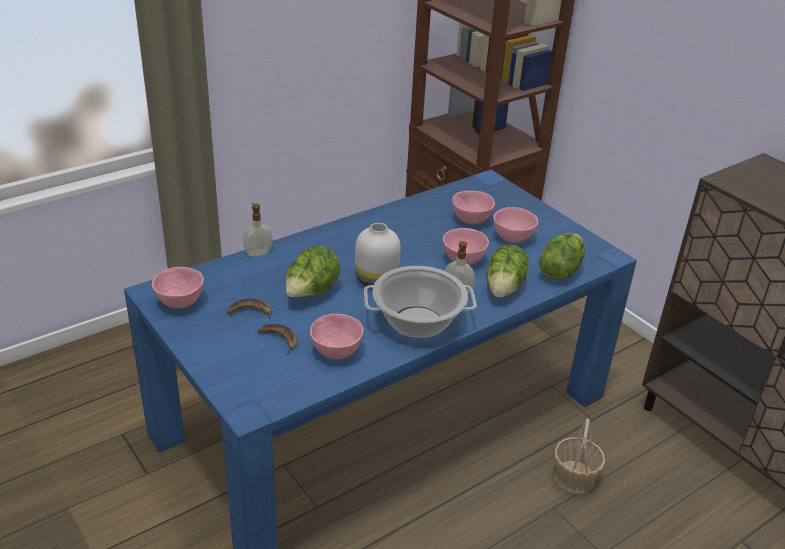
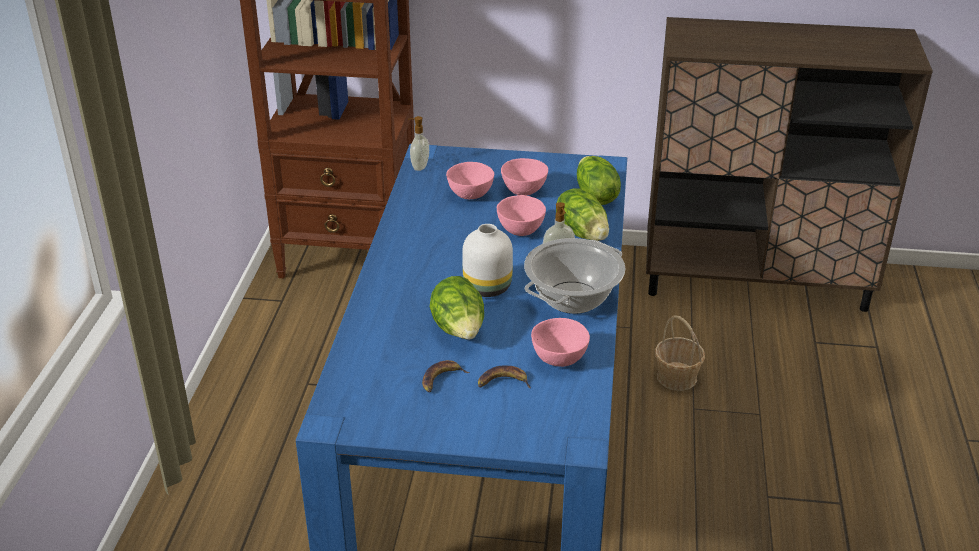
camera: 45 degrees left, 0 degrees up
(179, 303) = (371, 414): pink bowl -> none
(258, 252) = (353, 329): soap dispenser -> soap dispenser (419, 166)

